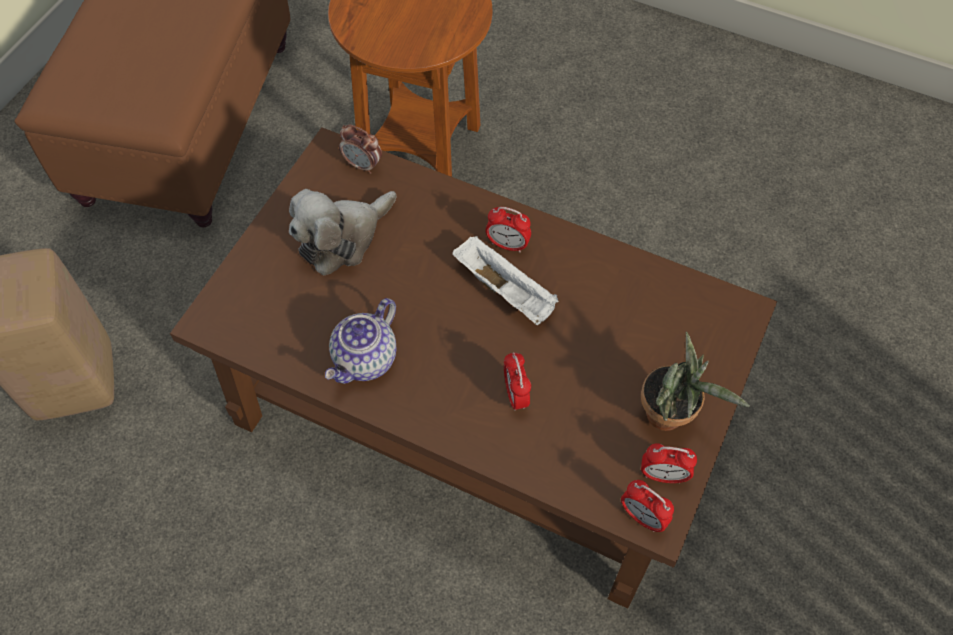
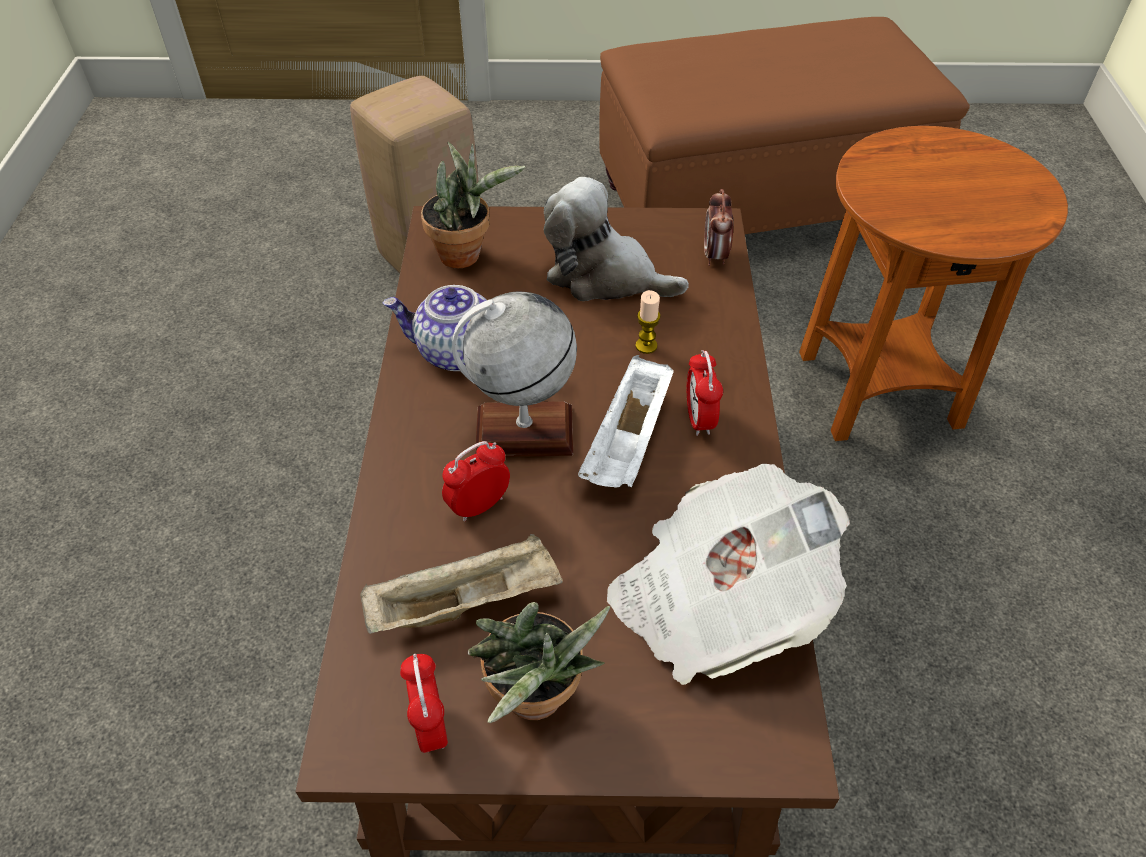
camera: 65 degrees right, 10 degrees down
(260, 316) = (466, 255): none -> potted plant
(426, 244) = (646, 346): none -> candle
(465, 346) = (524, 431): none -> globe
(587, 428) = (466, 602): none -> beige tray
(642, 517) = (353, 719): alarm clock -> none
(644, 299) = (716, 601): none -> newspaper

